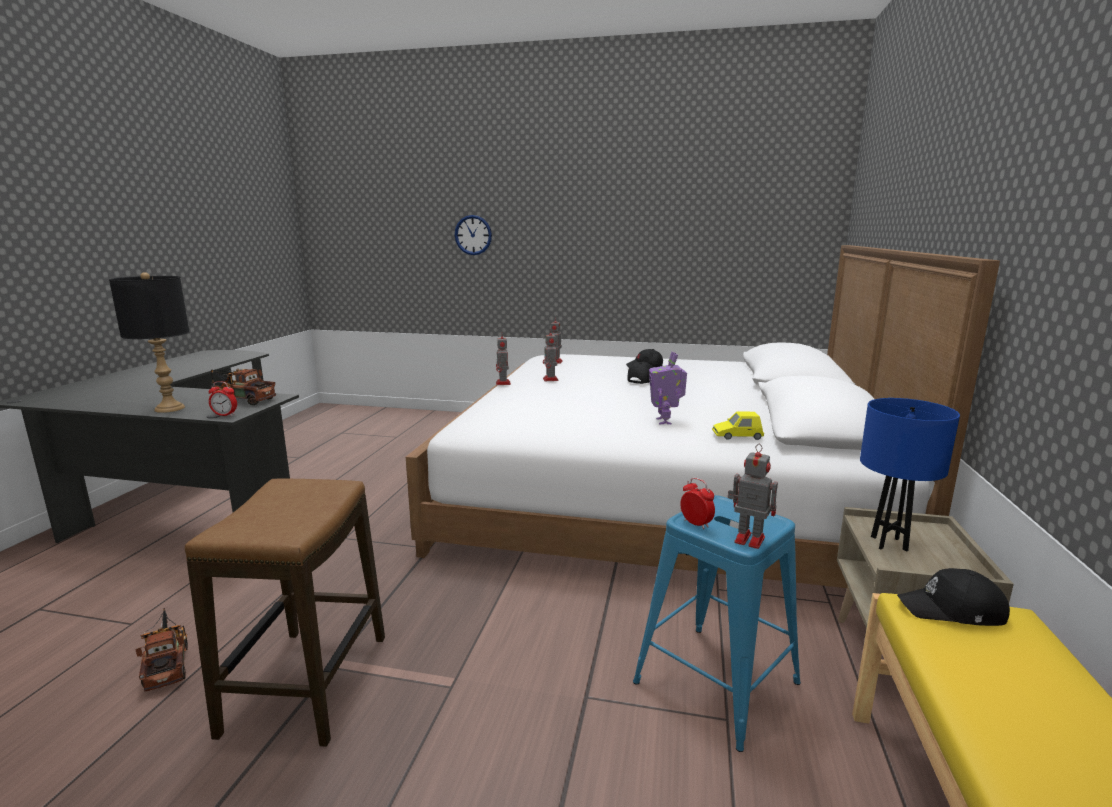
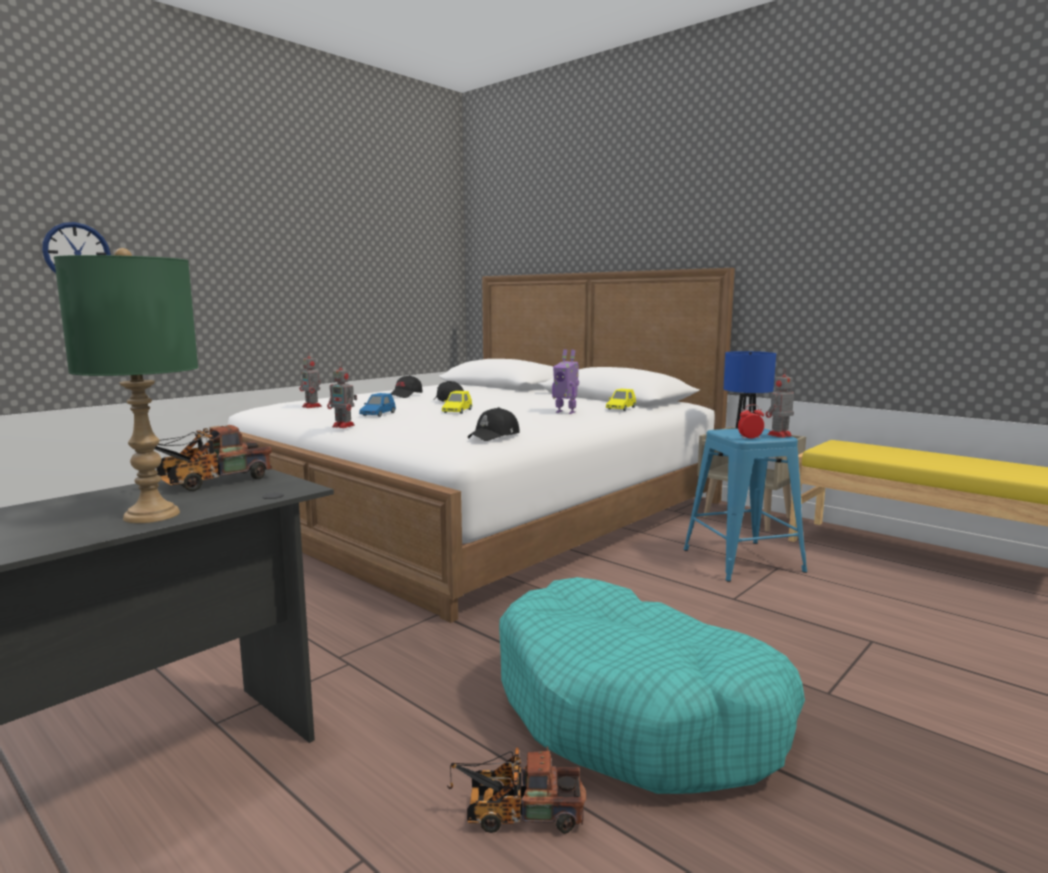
camera: 60 degrees left, 5 degrees down
(169, 408) = (150, 515): black table lamp -> green table lamp
(225, 415) = (289, 489): alarm clock -> none
(308, 683) = (637, 711): stool -> turquoise dog bed
(550, 380) = (378, 414): toy robot -> blue toy car
(599, 393) = (457, 411): none -> yellow toy car
(953, 610) = (829, 446): black cap -> black cap (494, 436)

